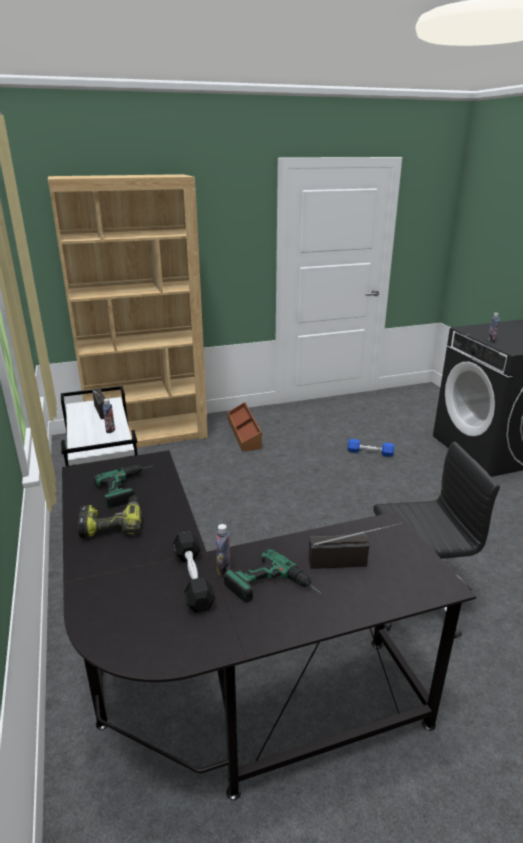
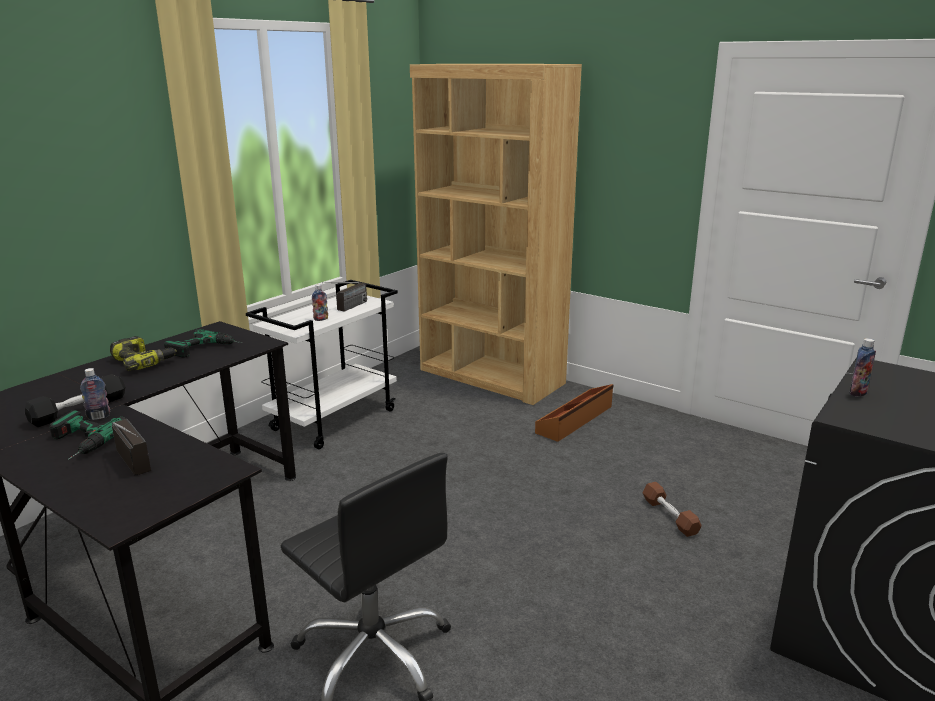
camera: 55 degrees right, 5 degrees down
(370, 452) = (670, 516): blue dumbbell -> brown dumbbell

